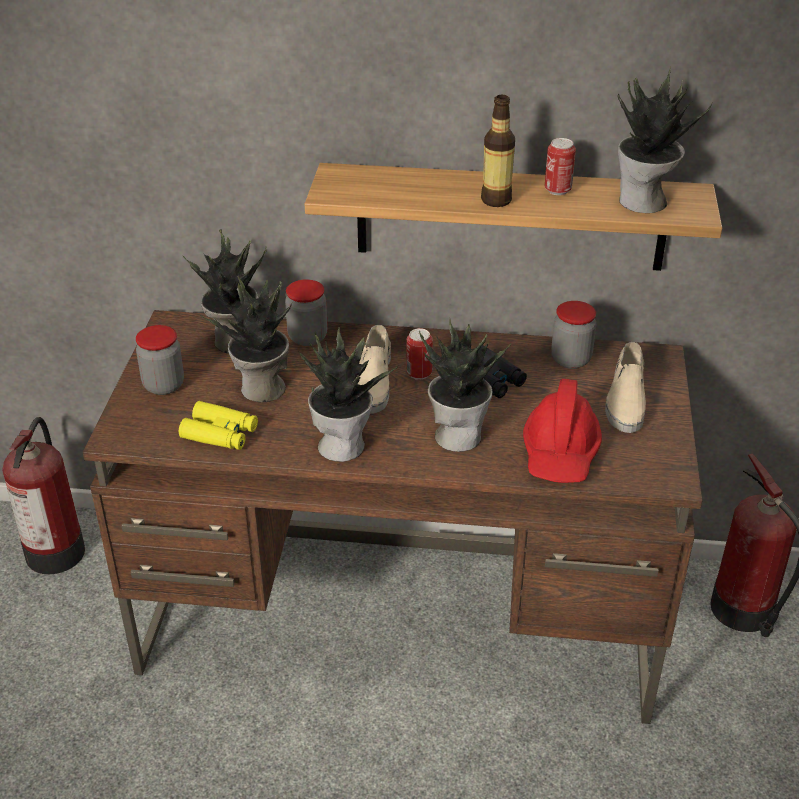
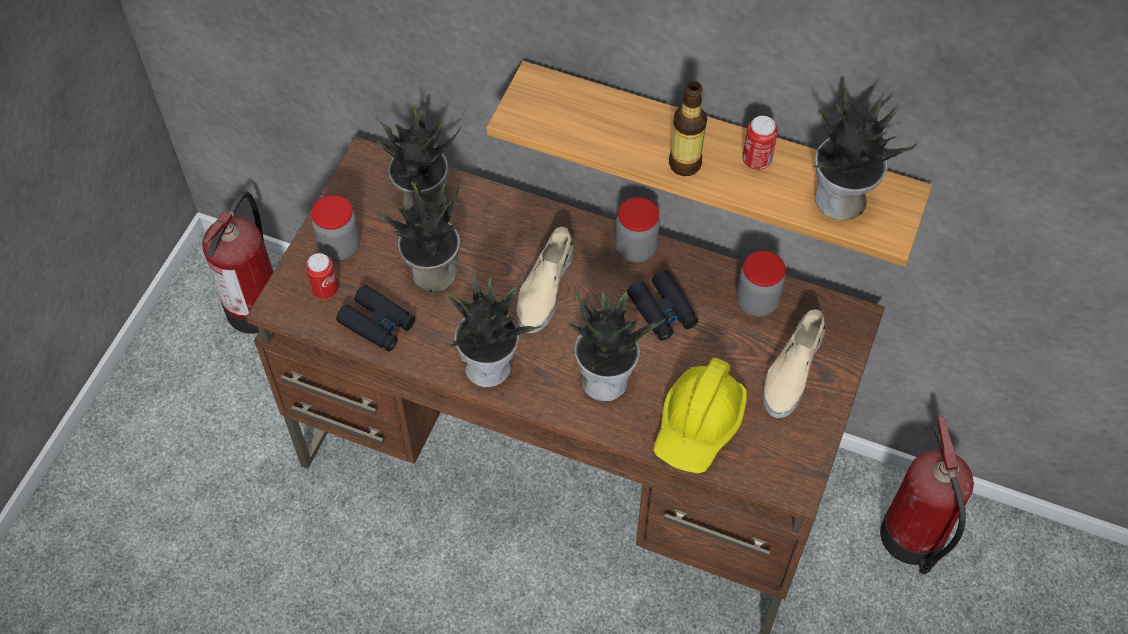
camera: 15 degrees right, 20 degrees up
(220, 433) = (377, 324): yellow binoculars -> black binoculars
(307, 337) = (497, 210): jar -> jar (635, 249)
(419, 374) = (594, 287): can -> can (325, 290)
(560, 452) = (698, 425): red hard hat -> yellow hard hat

